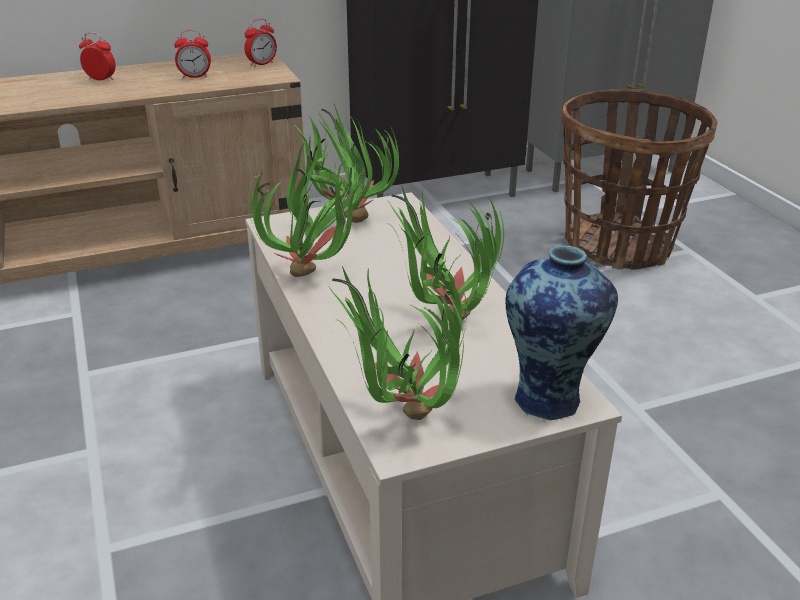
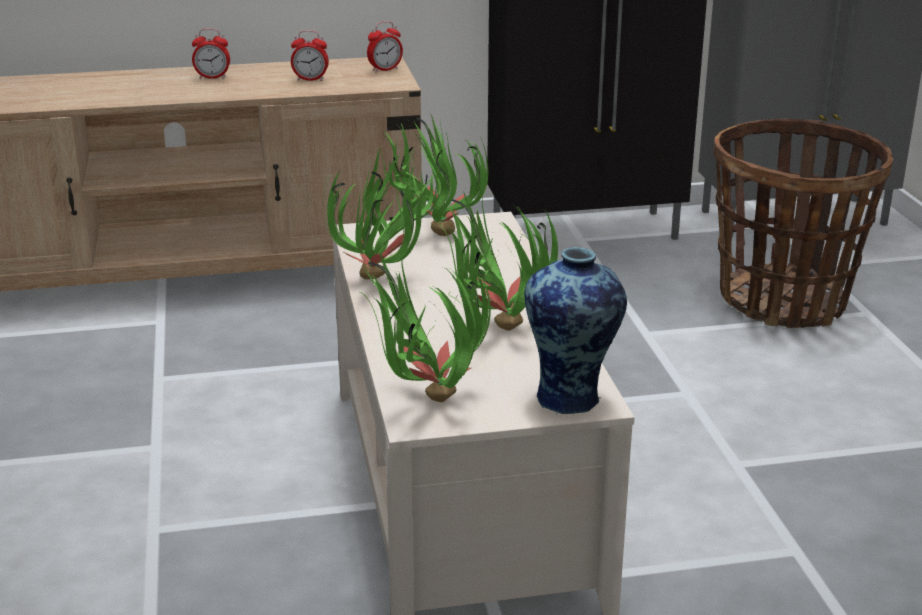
camera: 10 degrees right, 5 degrees down
(101, 79) = (212, 77): alarm clock -> alarm clock turned 150 degrees clockwise

